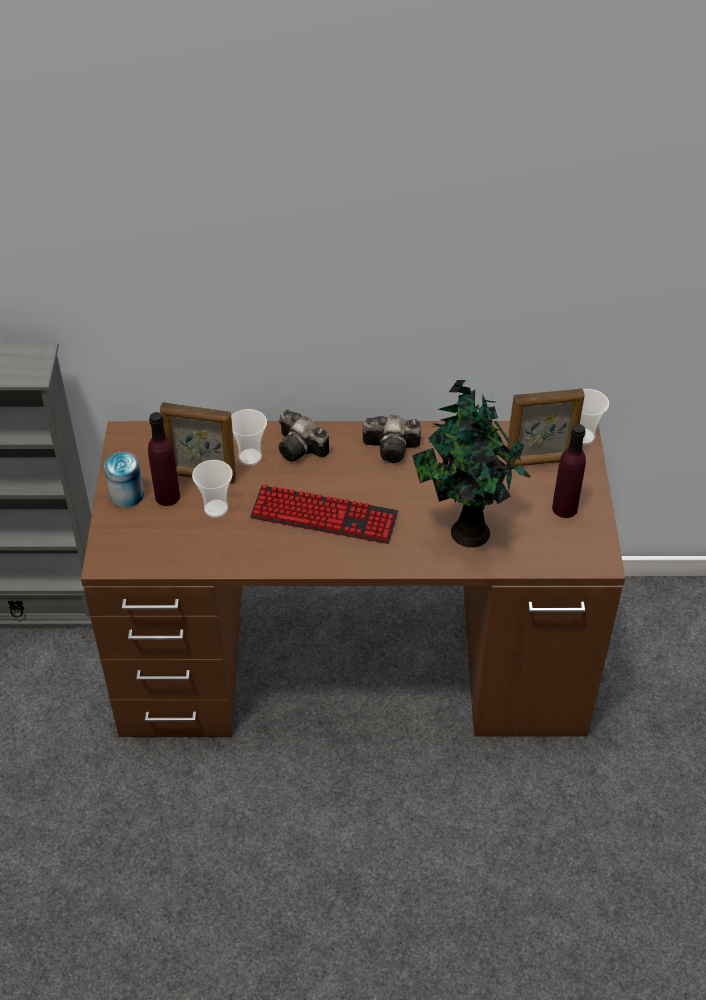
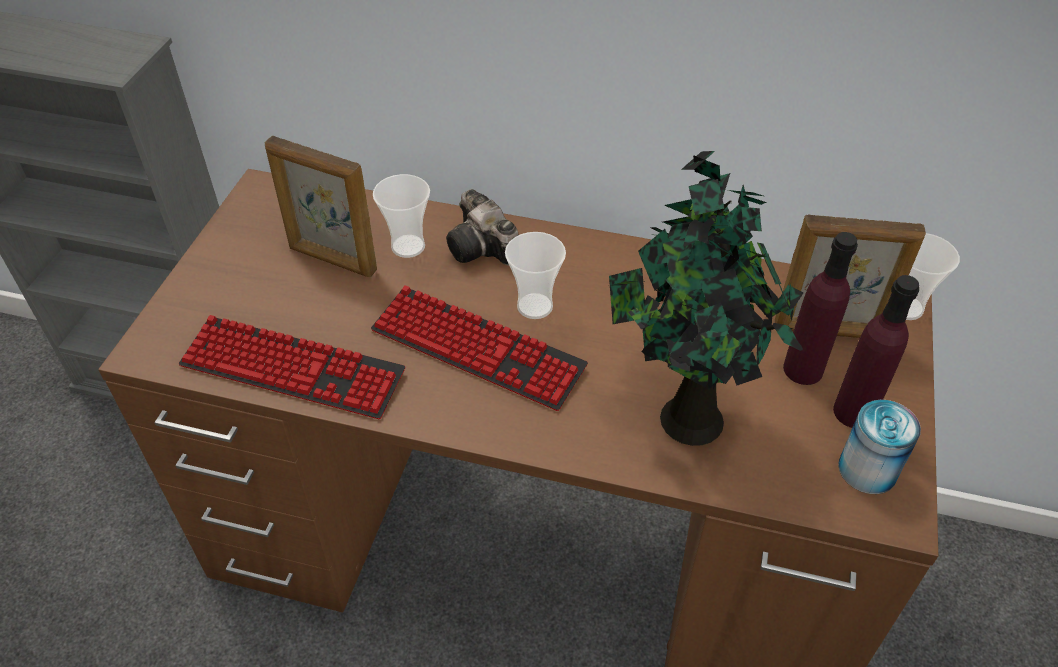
camera: 15 degrees right, 0 degrees up
(127, 495) = (221, 265): can -> can (867, 469)
(167, 496) = (273, 278): purple bottle -> purple bottle (803, 369)
(210, 553) = (292, 369): none -> keyboard
(216, 509) = (330, 307): cup -> cup (535, 306)
(394, 448) = (613, 271): camera -> none

